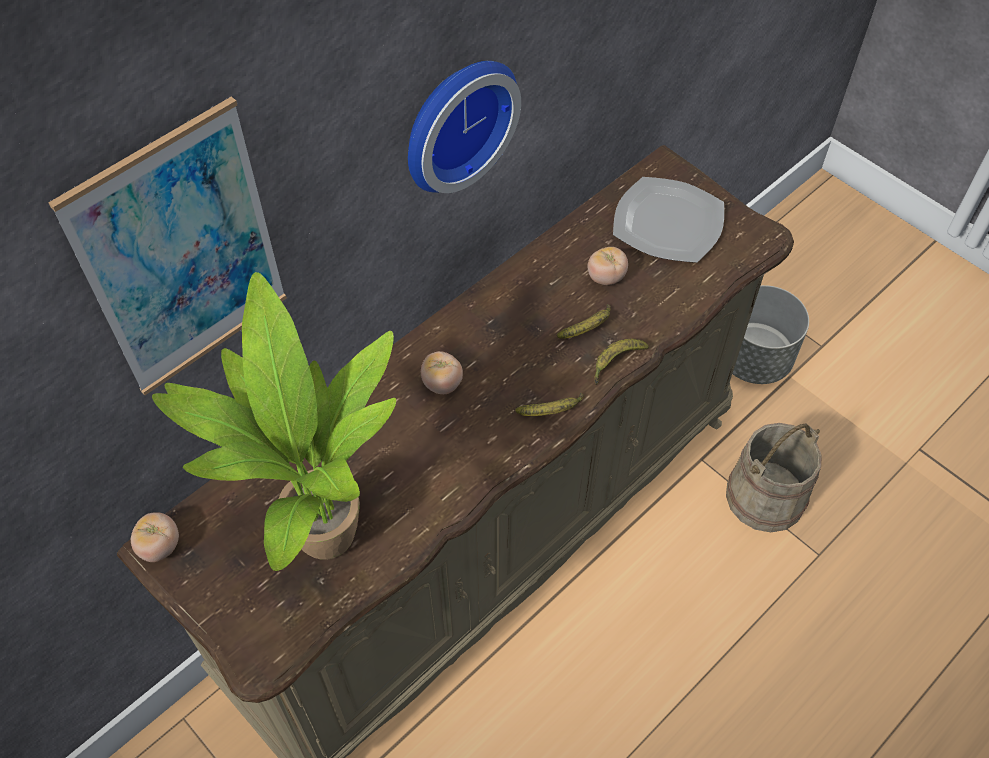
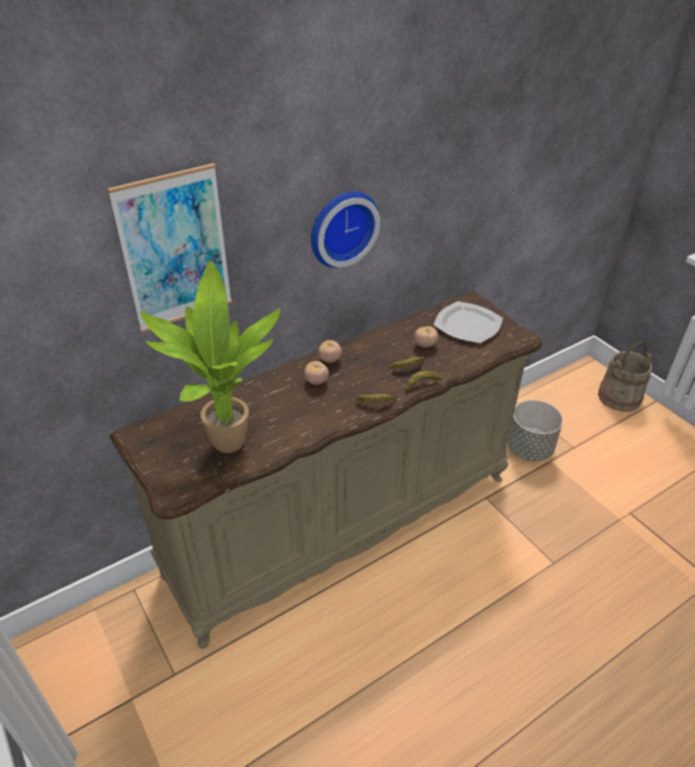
camera: 10 degrees right, 15 degrees down
(160, 546) = (134, 434): tomato -> tomato (329, 359)
(765, 495) = (523, 524): beige bucket -> beige bucket (619, 397)

